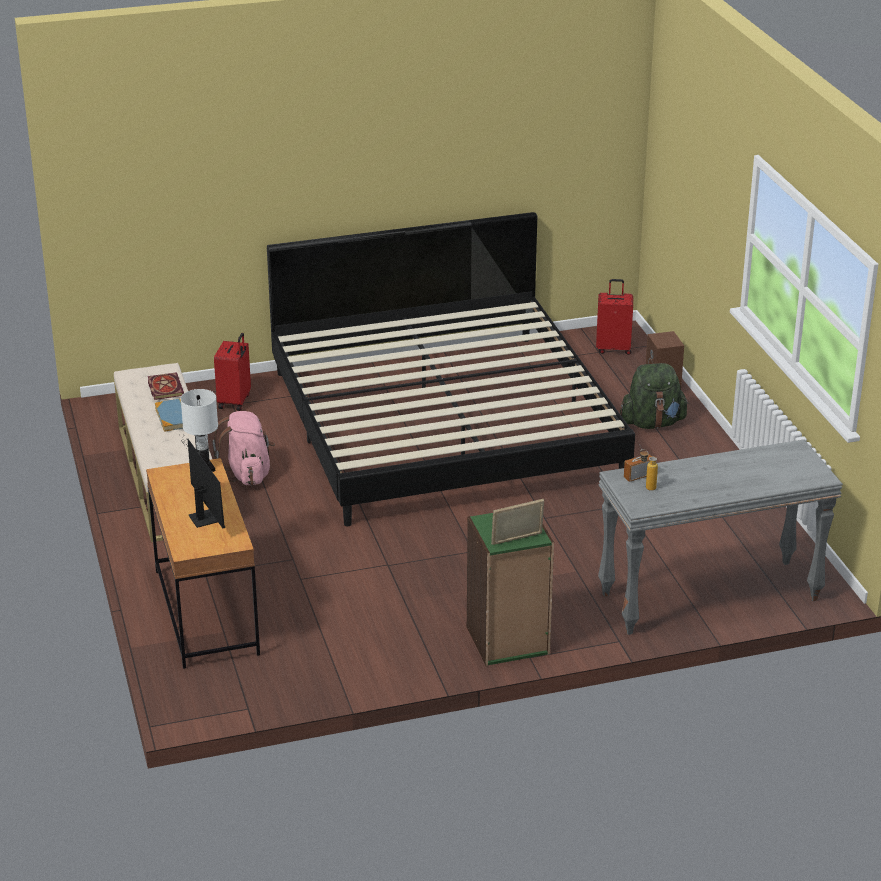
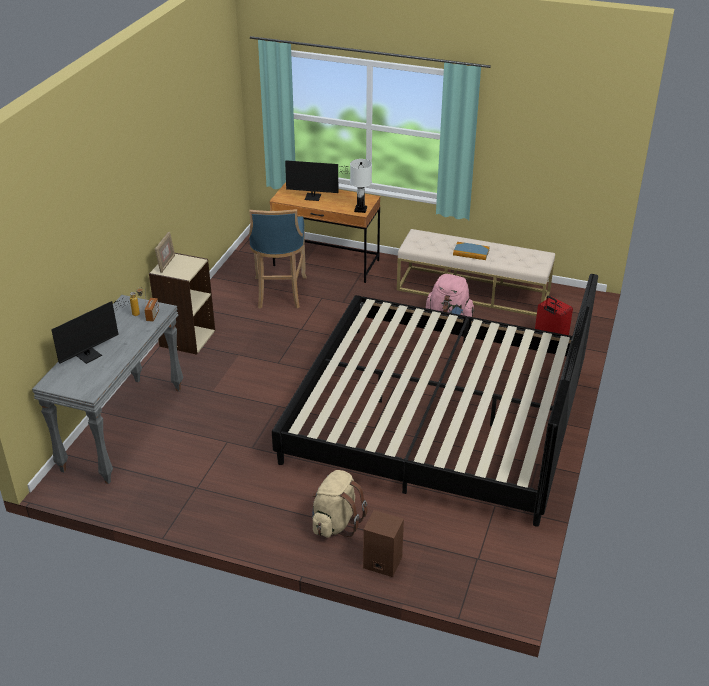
camera: 125 degrees right, 5 degrees up
(164, 387) = (512, 260): book -> none
(326, 616) = (279, 293): none -> blue stool
(508, 641) = (187, 338): green bookcase -> beige bookcase
(613, 348) = (477, 572): red suitcase -> none
(652, 423) = (336, 523): green backpack -> beige backpack
(748, 477) = (92, 354): none -> monitor

